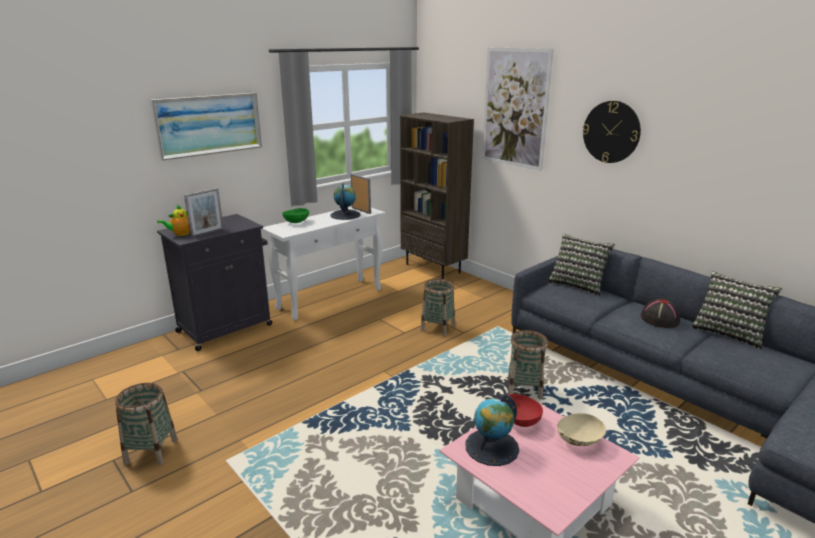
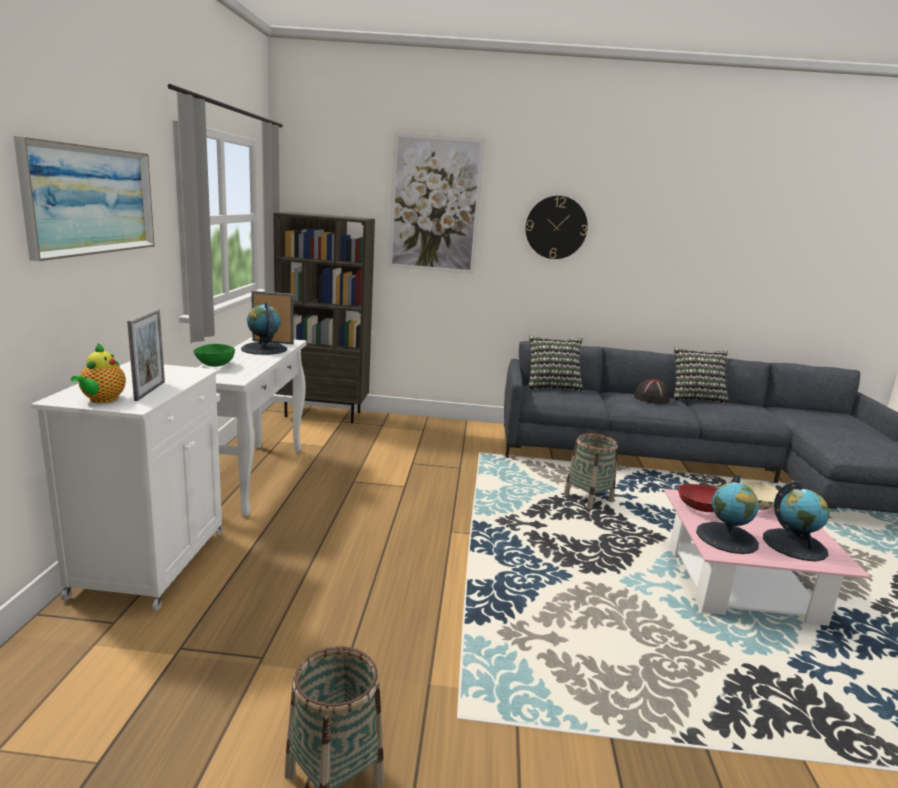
camera: 45 degrees left, 5 degrees down
(226, 328) = (152, 561): black cabinet -> white cabinet
(438, 328) = (429, 471): basket -> none
(543, 480) = (794, 544): none -> globe

